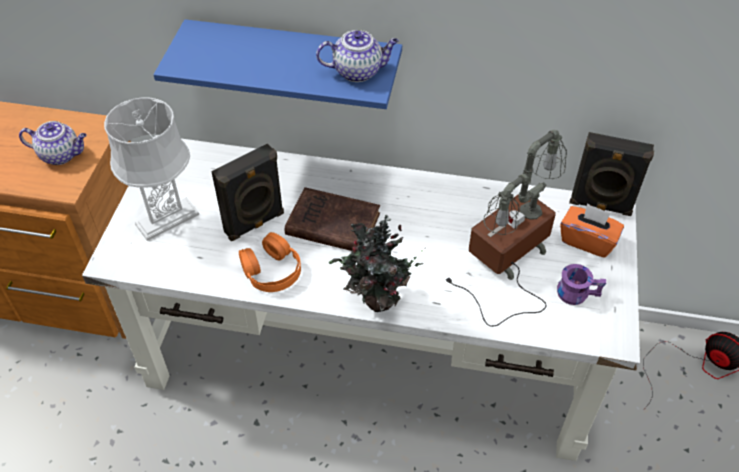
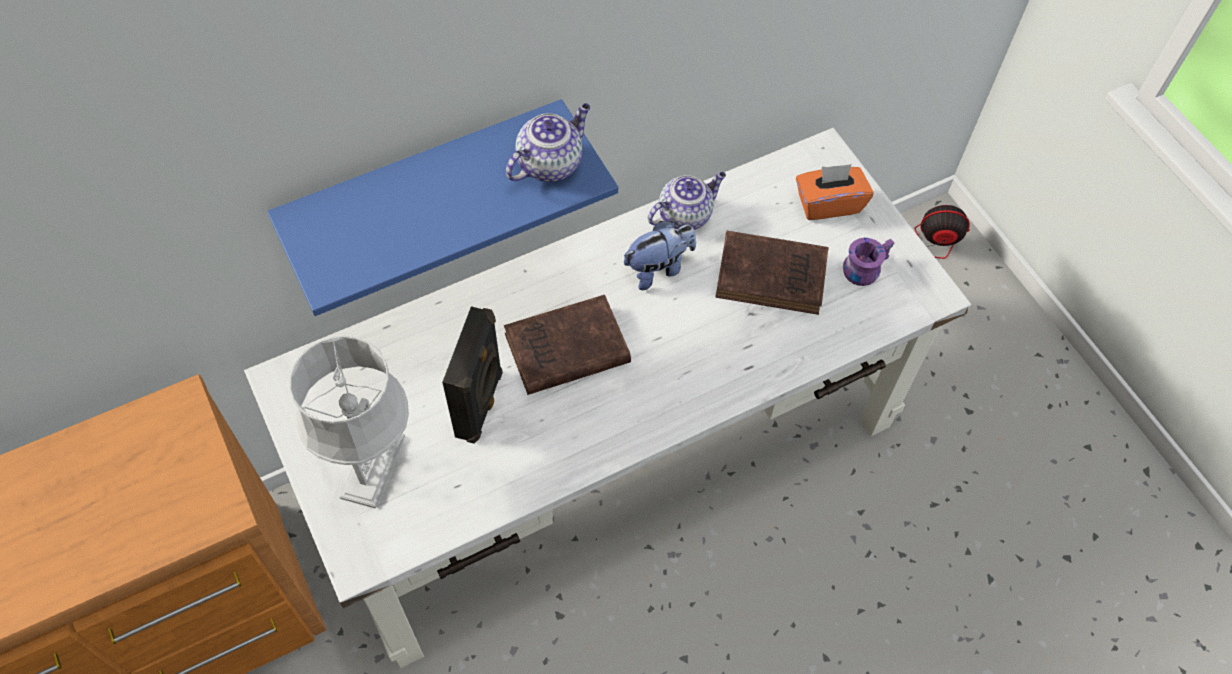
camera: 40 degrees left, 10 degrees up
(61, 155) = (169, 475): teapot -> teapot (685, 215)
(272, 270) = (552, 446): orange headphones -> none
(376, 302) = (691, 407): potted plant -> none
(433, 214) = (658, 268): none -> plush toy
(506, 261) = (774, 276): table lamp -> brown book
(600, 206) = (809, 156): black speaker -> none

